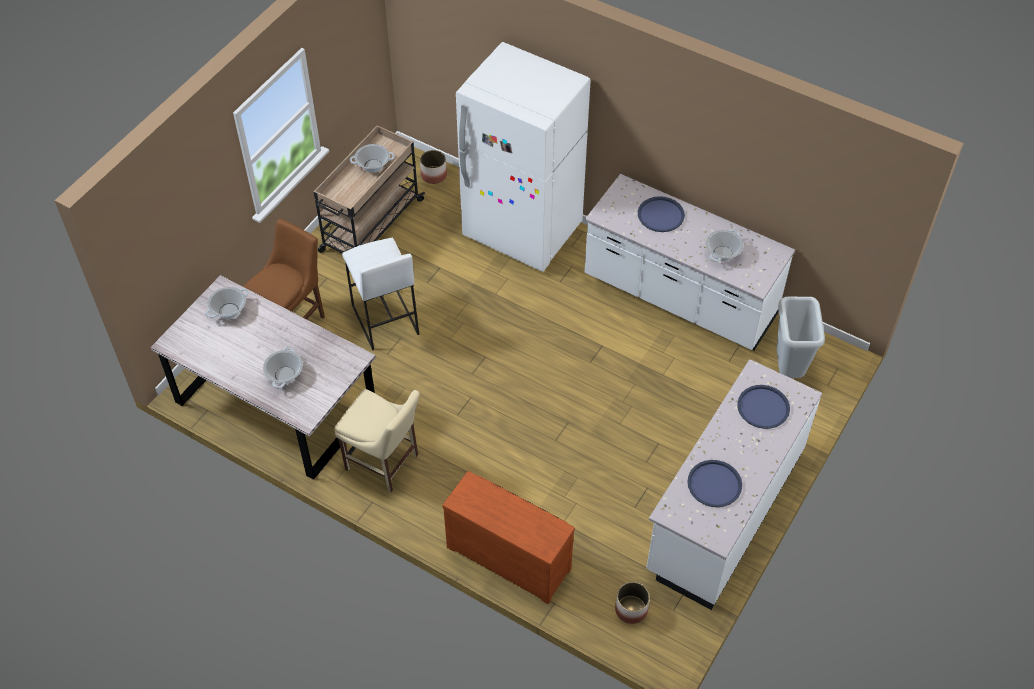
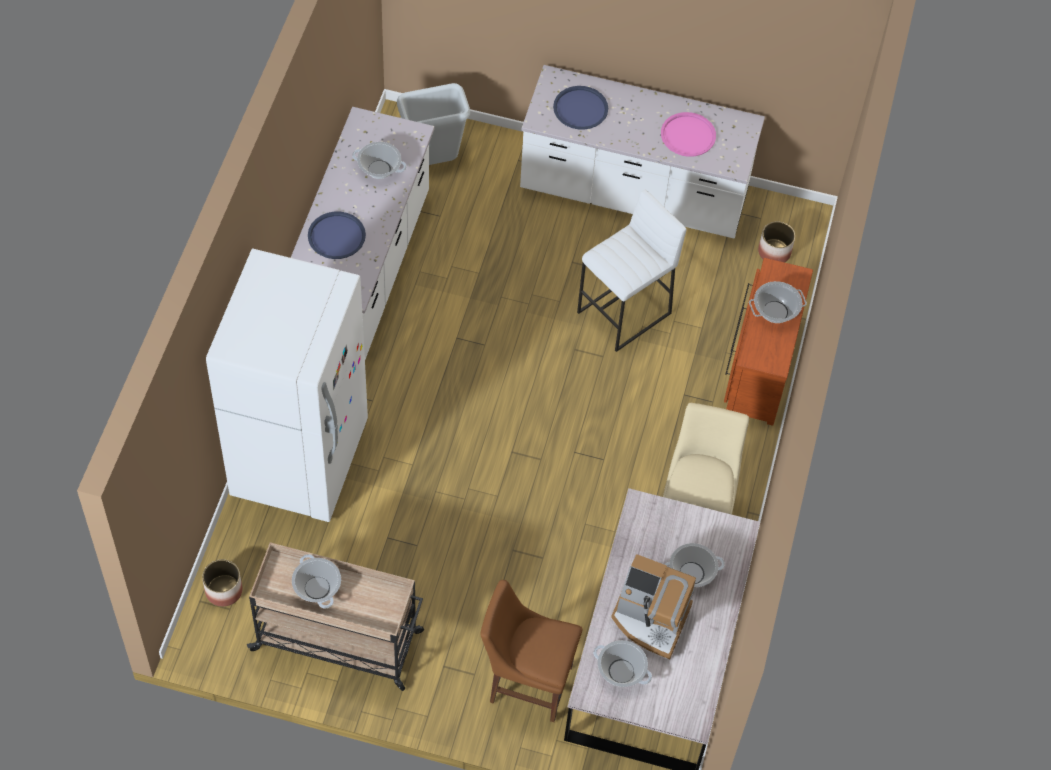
camera: 110 degrees left, 5 degrees up
(260, 339) = (650, 619): none -> coffee machine
(384, 320) = (492, 576): white stool -> white stool (624, 313)
(512, 517) = (775, 311): none -> cooking pot
(714, 484) = (688, 135): blue tray -> pink tray

